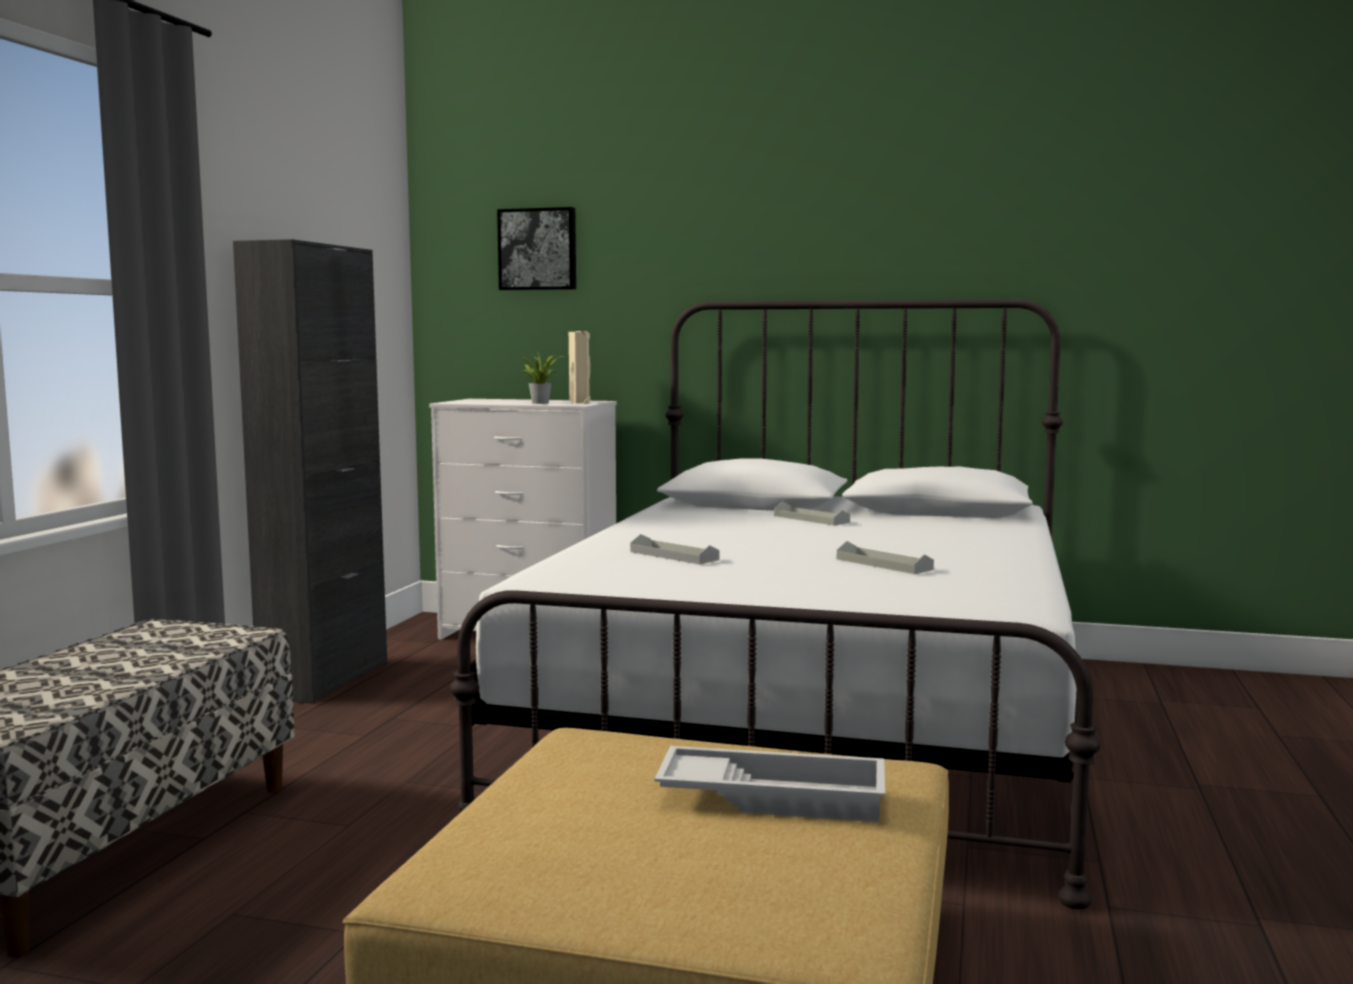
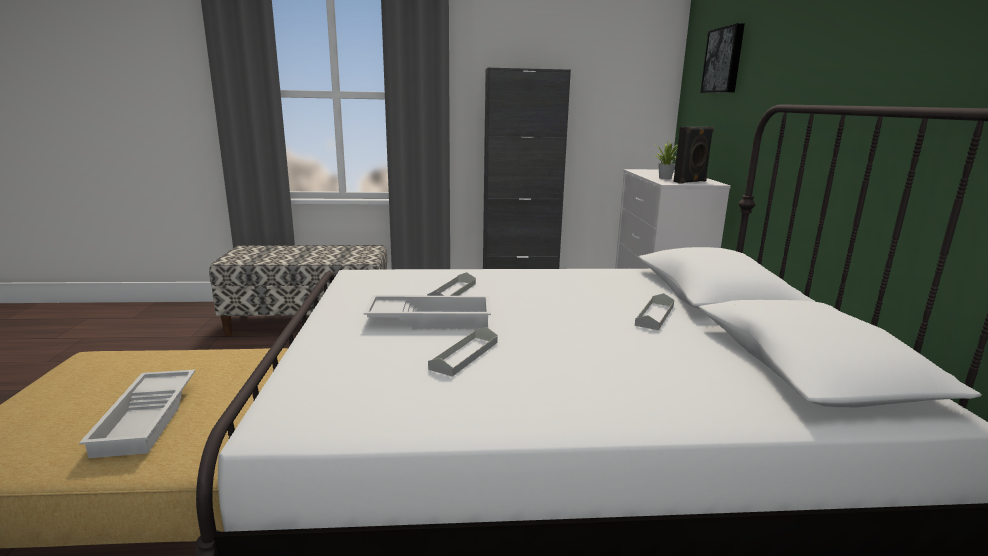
camera: 70 degrees right, 10 degrees up
(580, 402) = (691, 182): beige speaker -> black speaker
(768, 566) = (431, 319): none -> white tray

